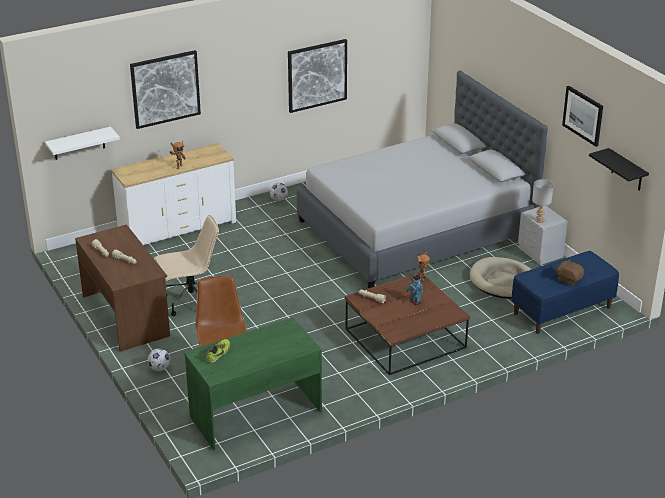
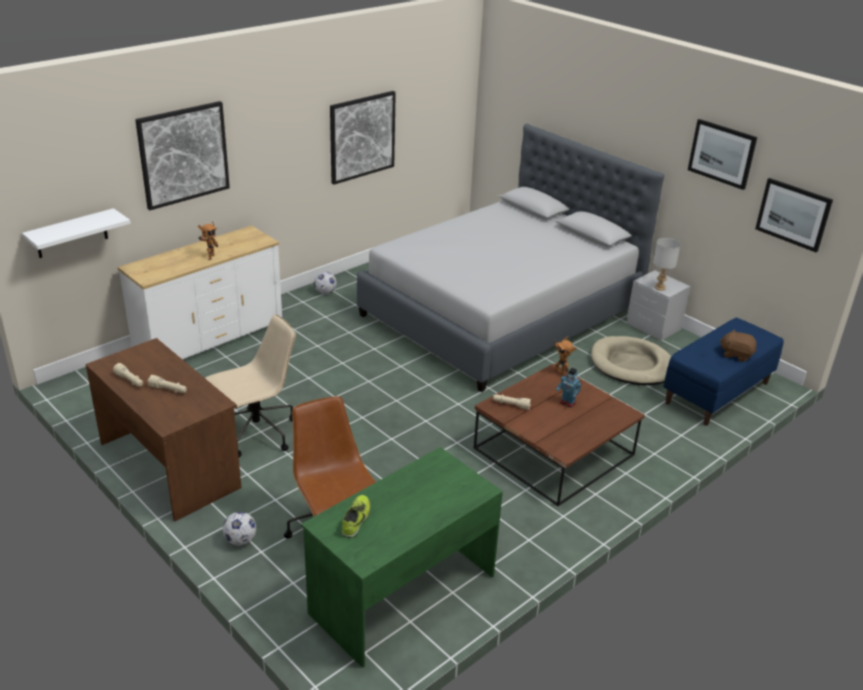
camera: 15 degrees left, 0 degrees up
(627, 170) = (793, 214): black shelf -> picture

